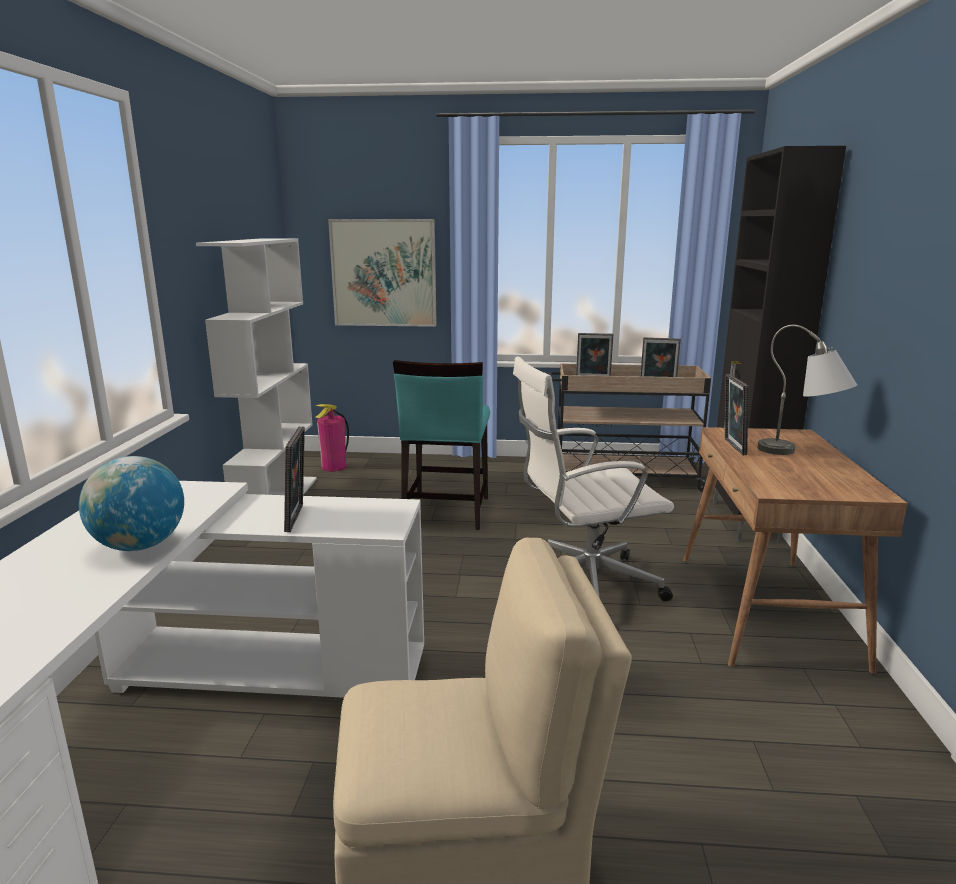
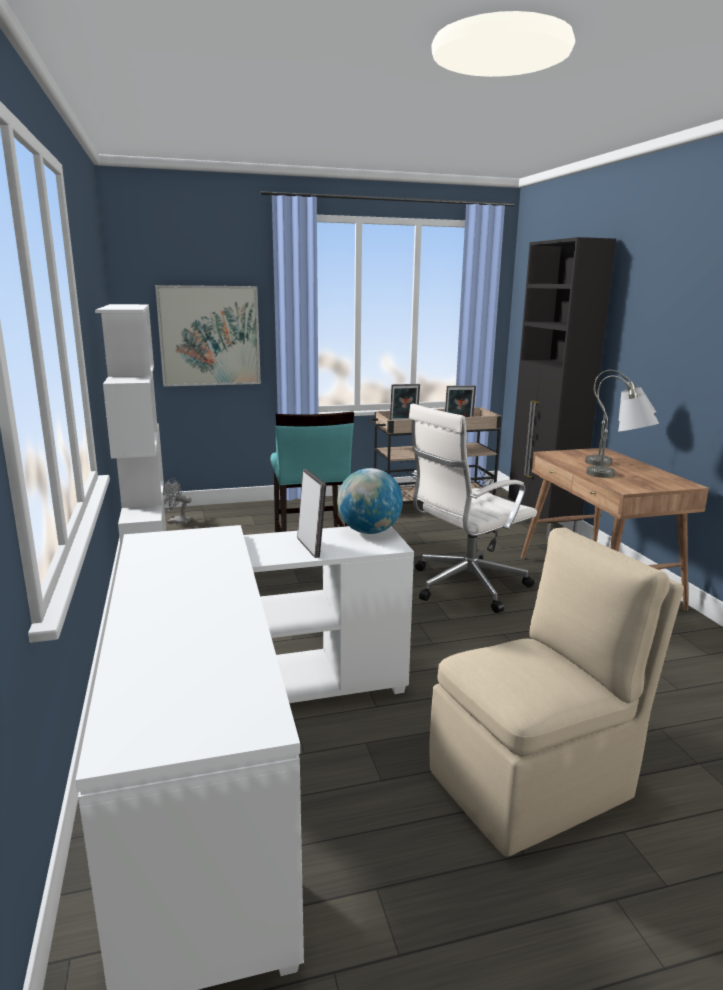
camera: 20 degrees left, 0 degrees up
(140, 546) = (223, 581): globe -> globe (369, 532)
(334, 467) = (175, 521): fire extinguisher -> grey fan
(732, 447) = (569, 463): picture frame -> none
(778, 473) = (618, 478): none -> grey table lamp

